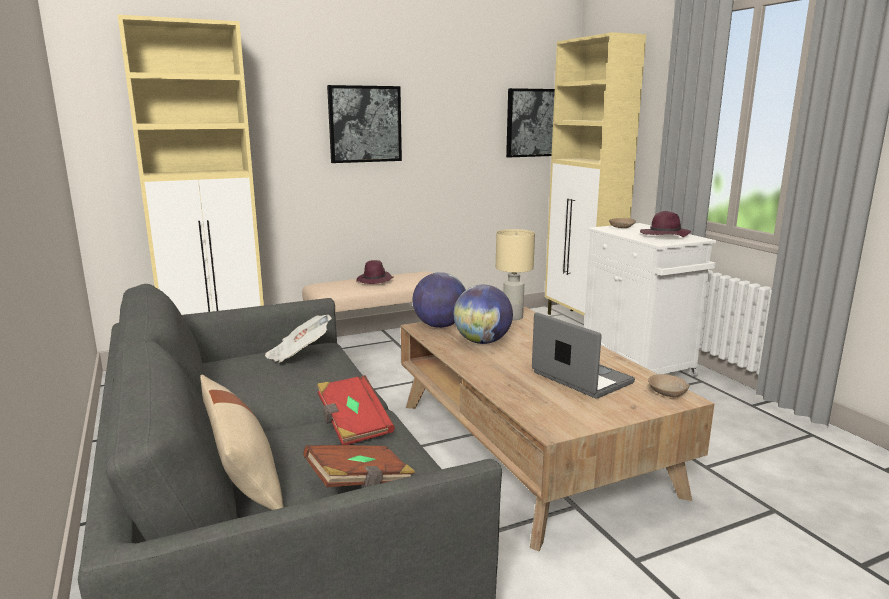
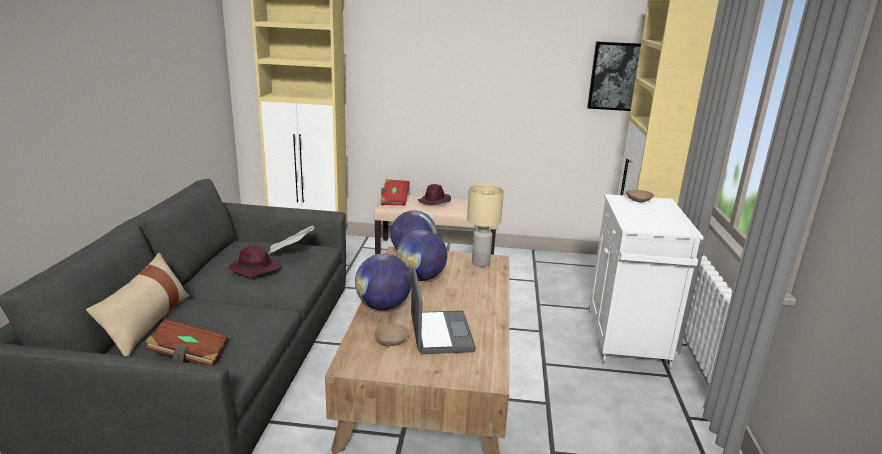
camera: 30 degrees right, 5 degrees up
(353, 425) = (244, 314): red book -> red book (394, 200)
(365, 124) = (447, 67): picture -> none
(491, 373) = (383, 306): none -> globe
(664, 235) = (658, 219): purple hat -> purple hat (254, 269)
(668, 392) = (486, 370): beige bowl -> beige bowl (391, 341)

